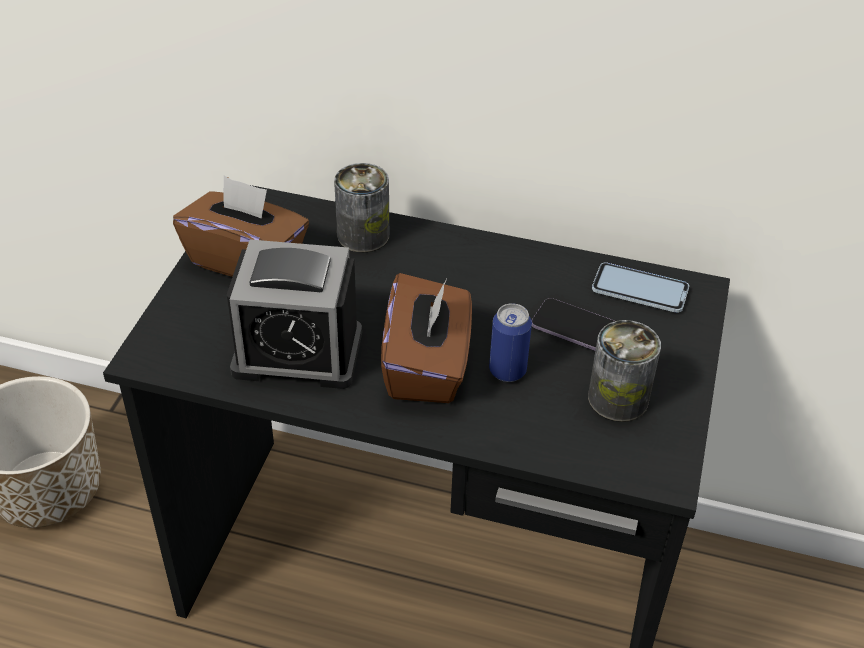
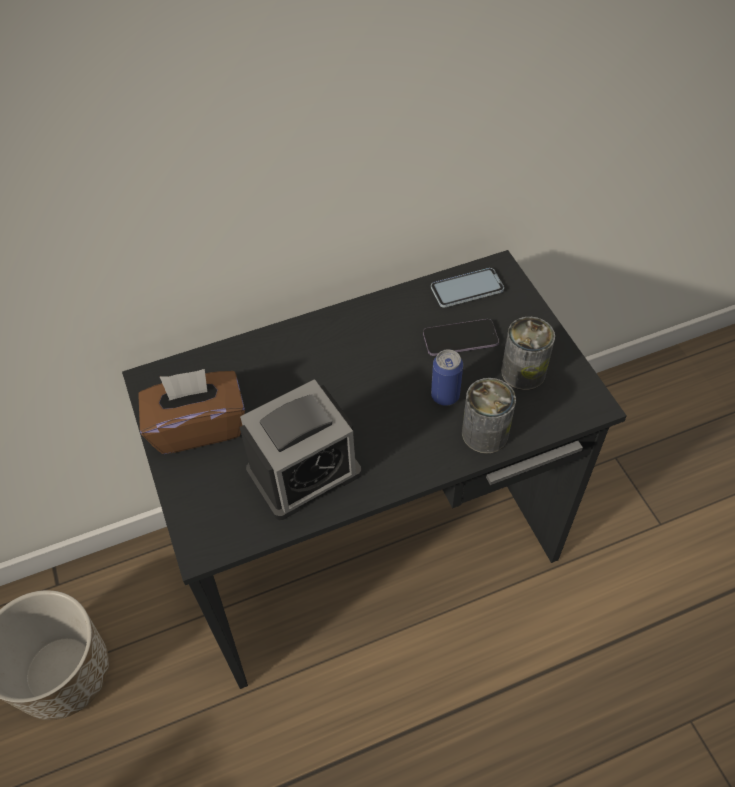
camera: 35 degrees left, 10 degrees up
(363, 235) = (260, 356): can -> can (485, 433)
(427, 366) = (395, 425): brown tissue box -> none

